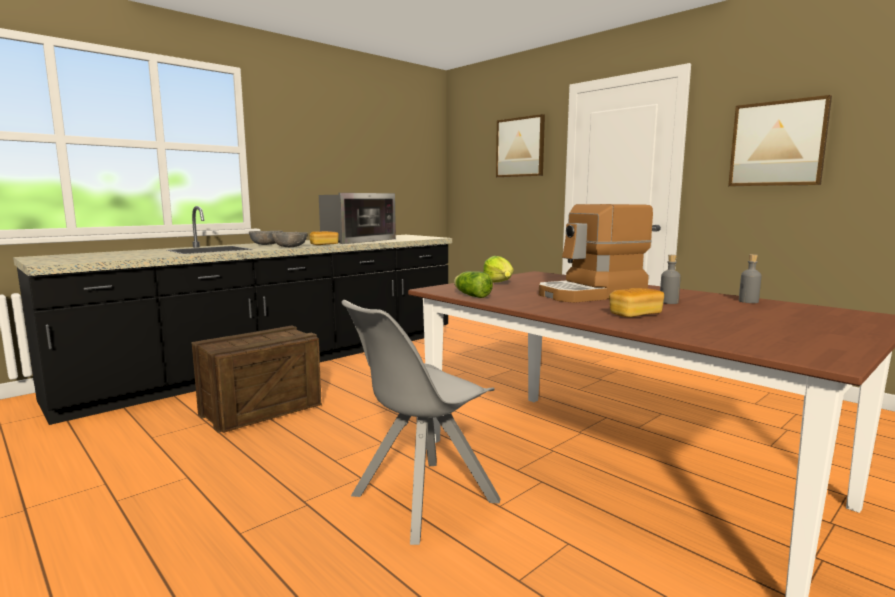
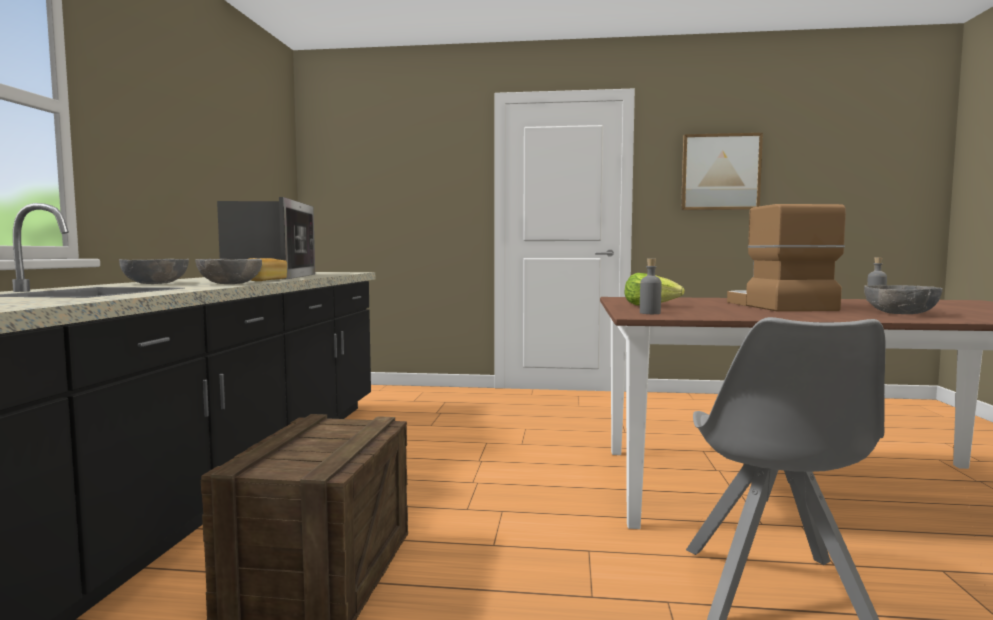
camera: 40 degrees left, 5 degrees down
(471, 295) = (709, 315): lettuce -> none
(520, 147) = (426, 160): picture -> none
(592, 294) = (776, 306): coffee machine -> coffee machine turned 150 degrees clockwise
(635, 314) = (900, 313): bread -> grey bowl
(668, 302) = (850, 305): grey bottle -> grey bottle (650, 313)

